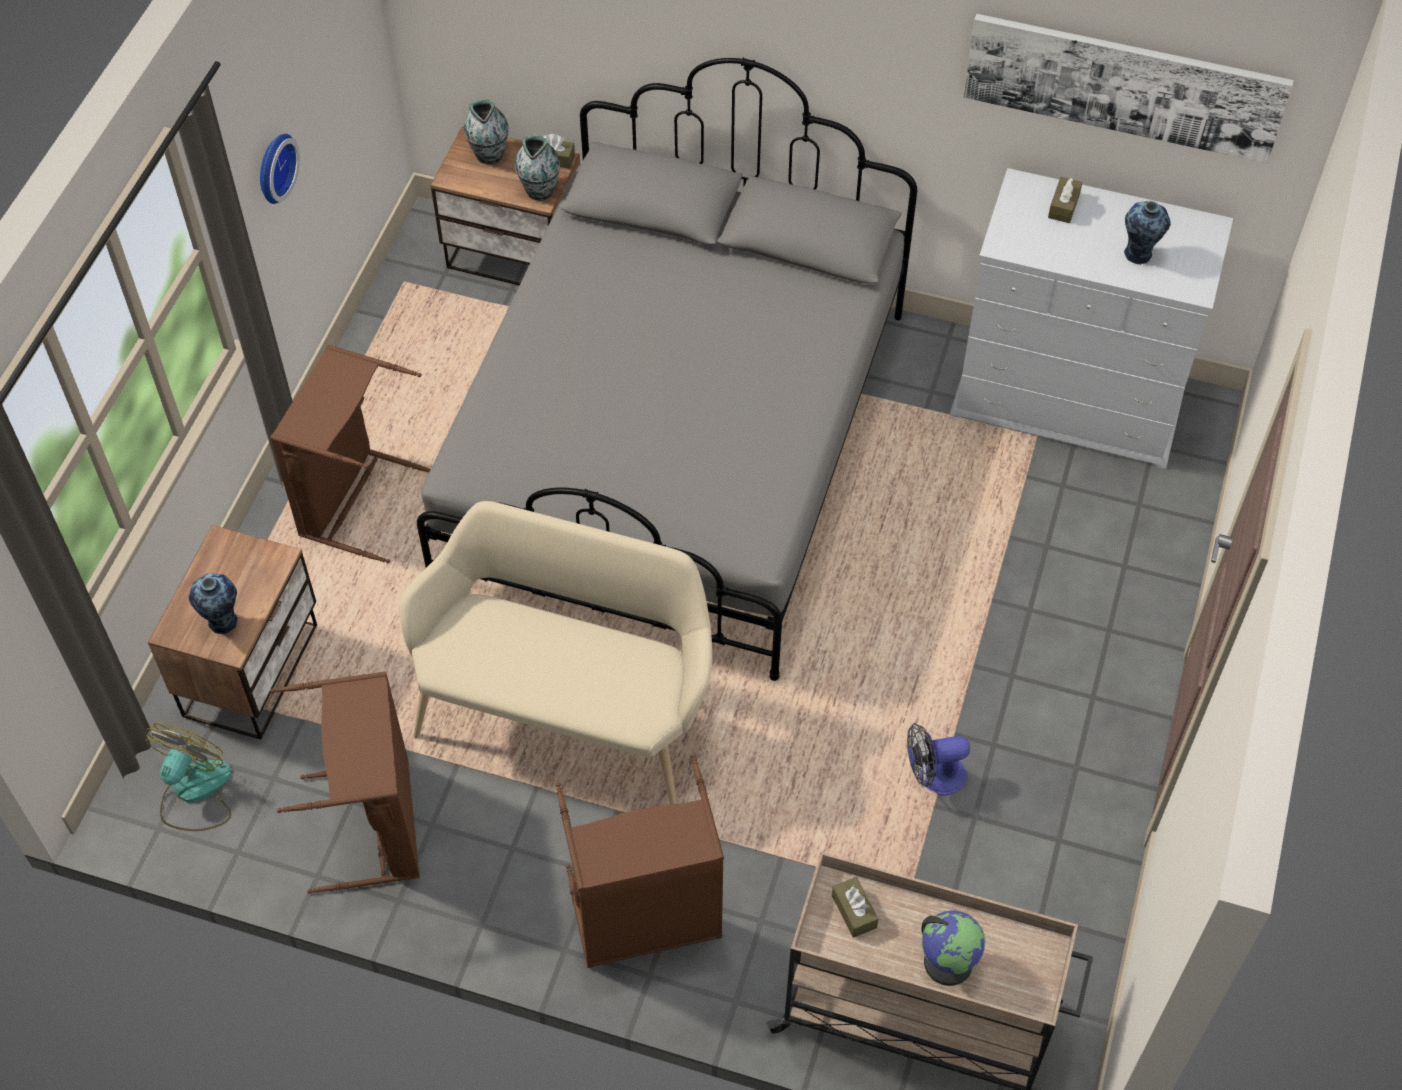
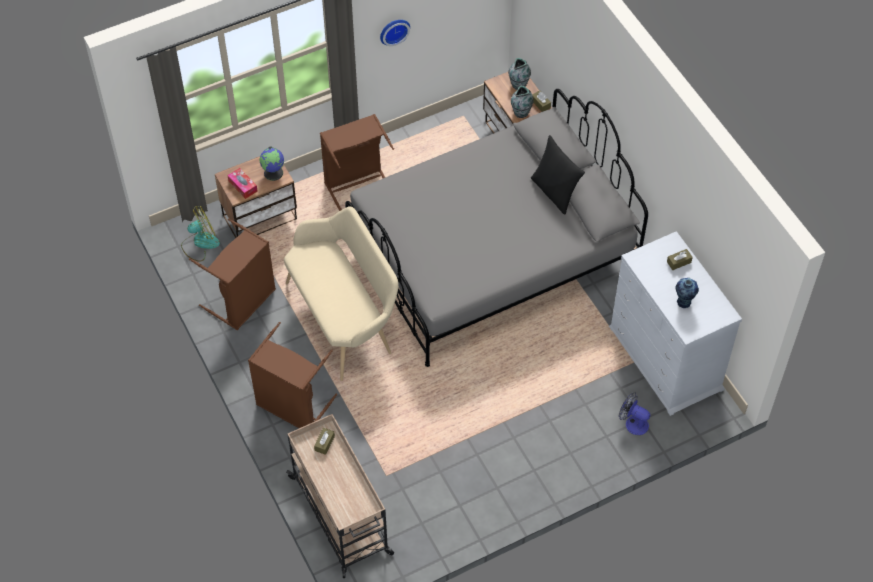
camera: 45 degrees right, 0 degrees up
(223, 623) = (243, 186): vase -> tissue box
(729, 261) = (554, 192): none -> black pillow
(933, 776) = (442, 446): fan -> fan (633, 423)
(948, 961) = (335, 485): globe -> globe (274, 173)
(1123, 86) = (715, 224): picture -> none

